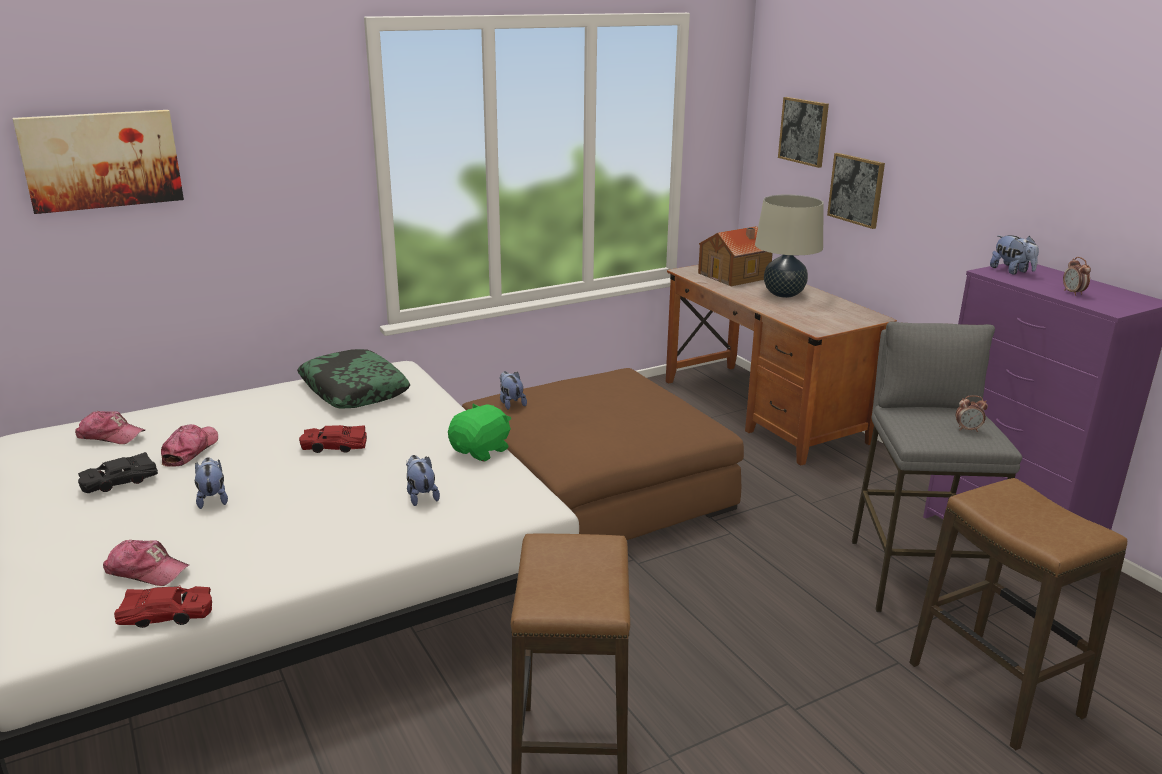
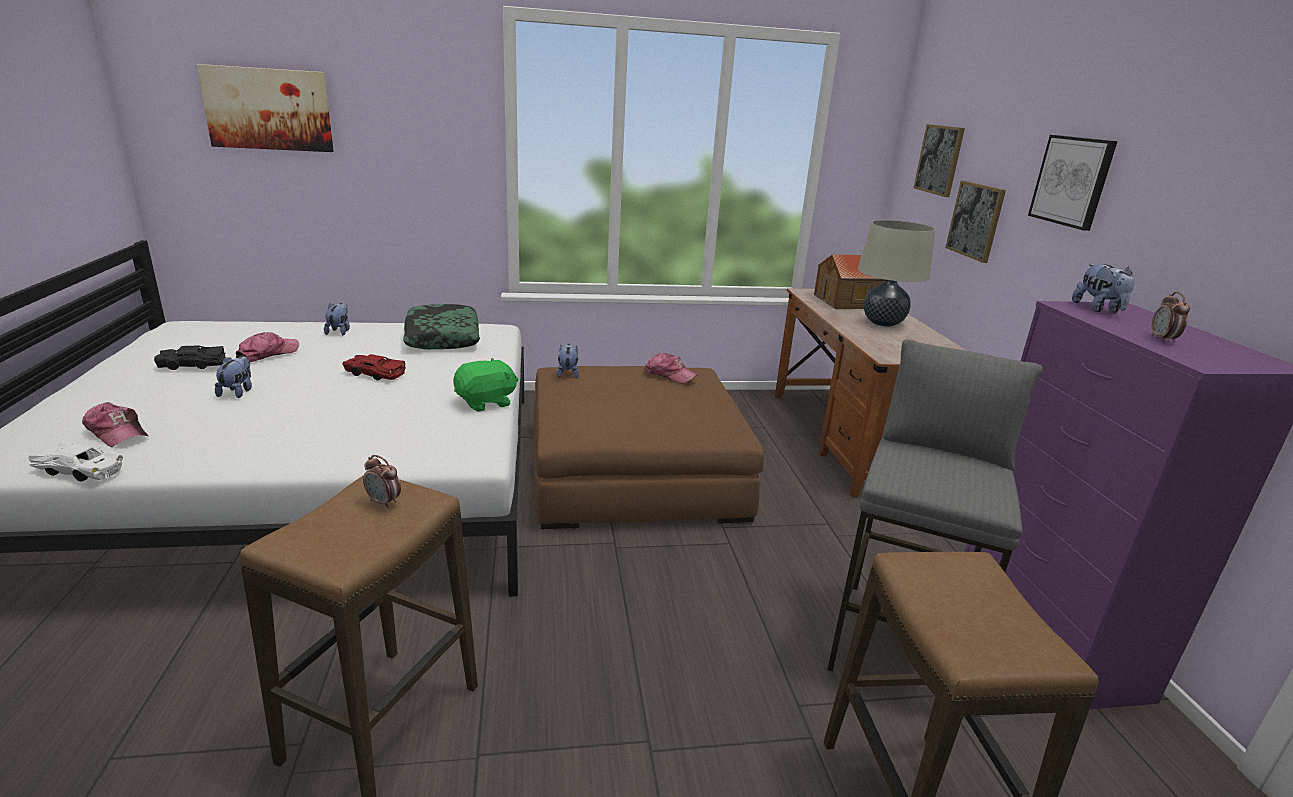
camera: 20 degrees right, 0 degrees up
(110, 436) = (230, 333): cap -> cap (669, 375)
(166, 615) = (81, 470): red toy car -> white toy car
(421, 496) = (390, 427): plush toy -> plush toy (339, 332)
(951, 158) = (1072, 181): none -> picture
(968, 429) = (967, 483): alarm clock -> alarm clock (384, 502)

